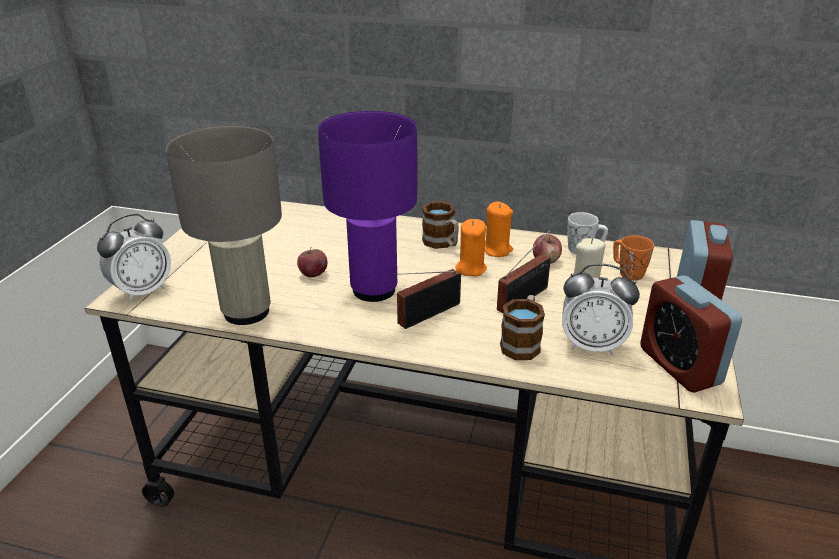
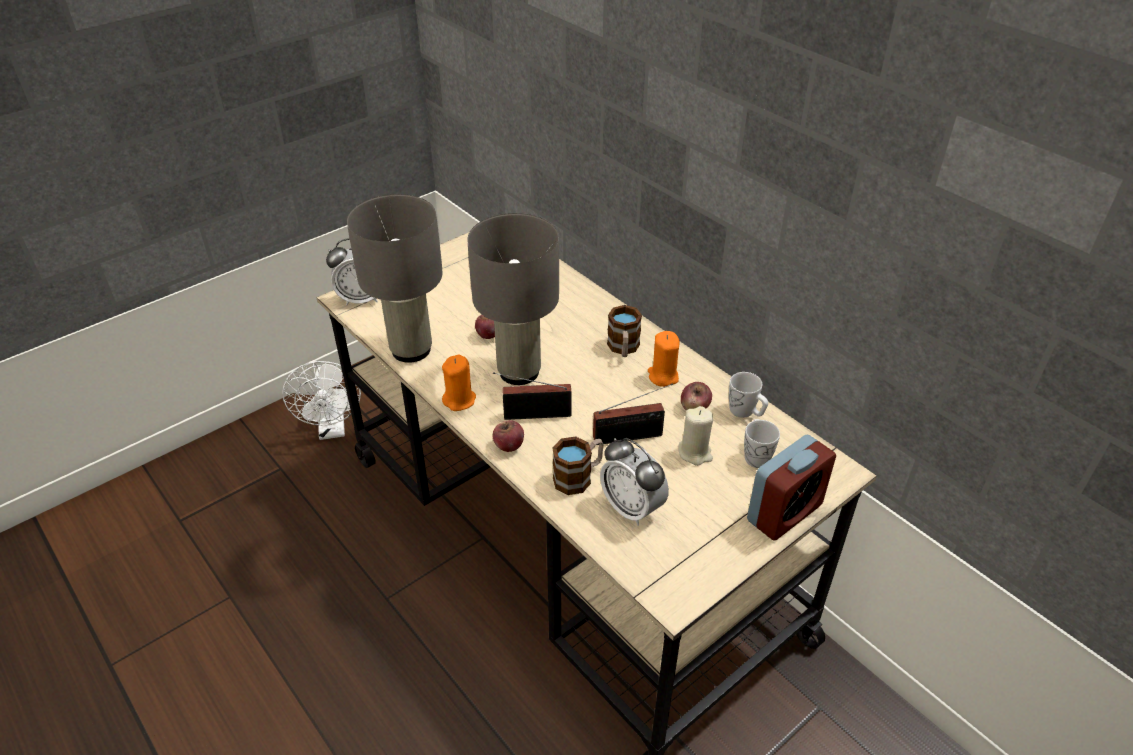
camera: 35 degrees right, 10 degrees up
(94, 489) = (332, 429): none -> white fan
(375, 290) = (519, 372): purple table lamp -> grey table lamp
(433, 346) = (509, 445): none -> apple
(470, 268) = (618, 386): orange candle -> orange candle (459, 400)
(627, 272) = (756, 455): orange mug -> white mug
(679, 366) = (682, 564): alarm clock -> none

